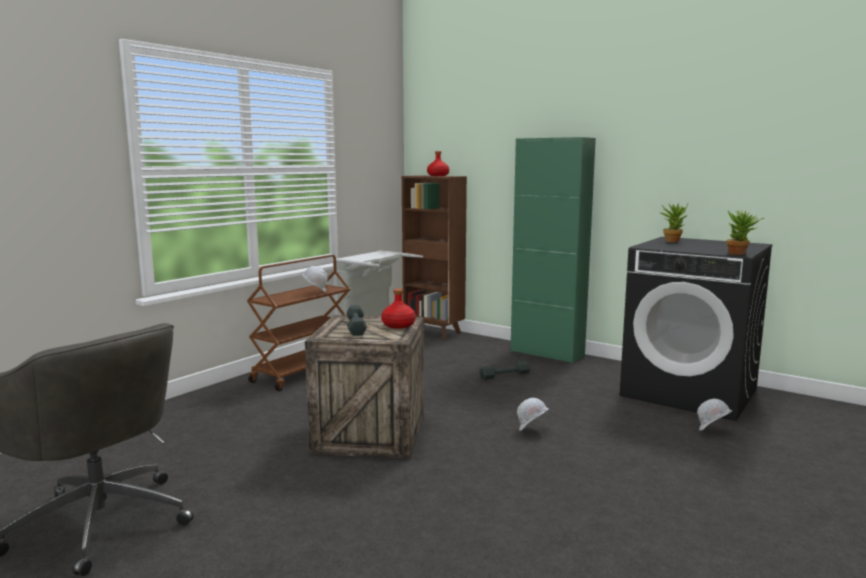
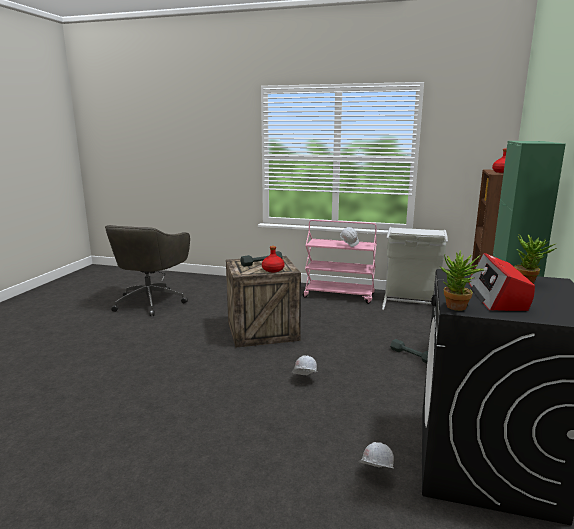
camera: 70 degrees right, 5 degrees up
(303, 372) = (339, 295): brown cart -> pink cart
(708, 247) = (497, 296): none -> radio

